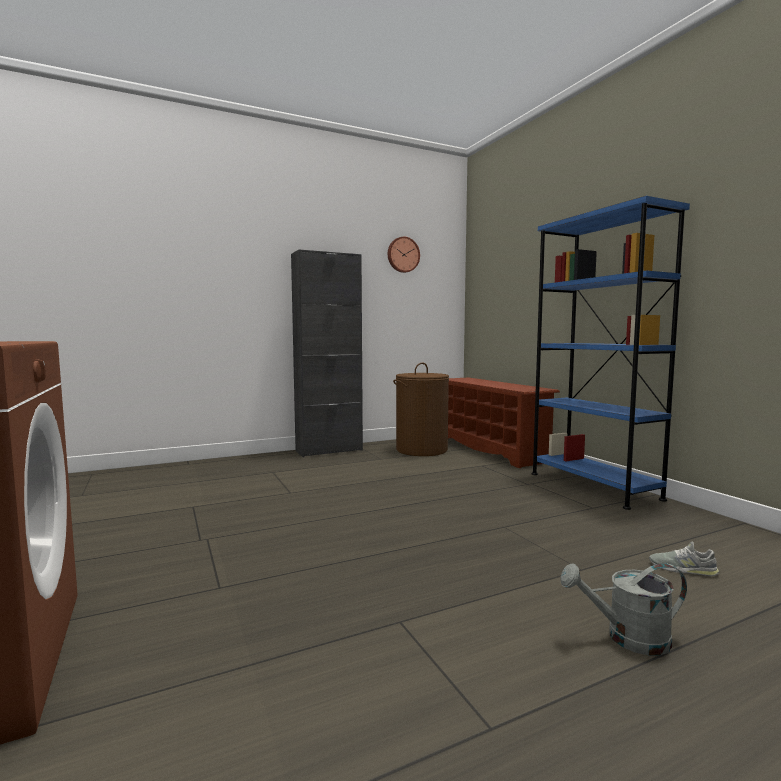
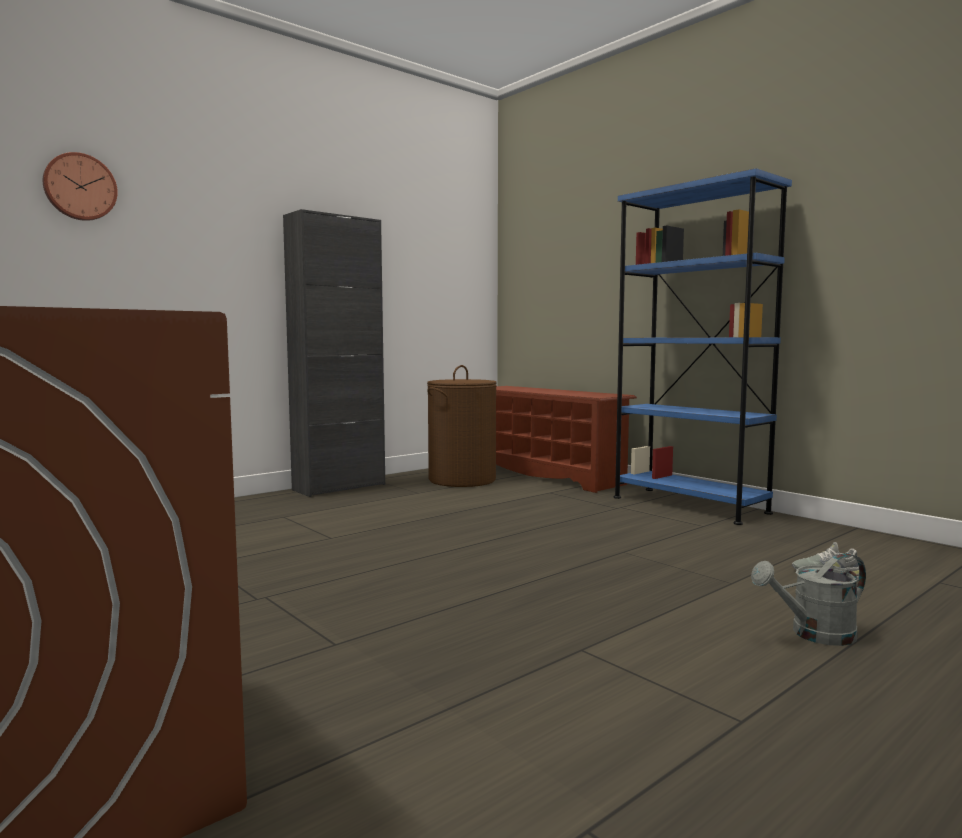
camera: 15 degrees left, 0 degrees up
(403, 255) = (424, 223): wall clock -> wall clock (80, 187)

